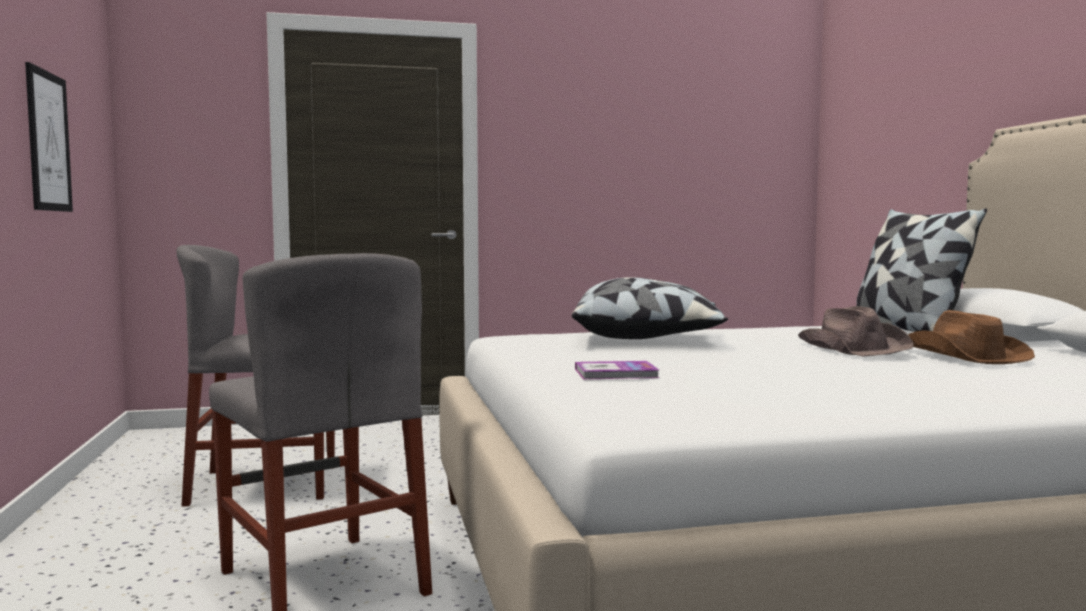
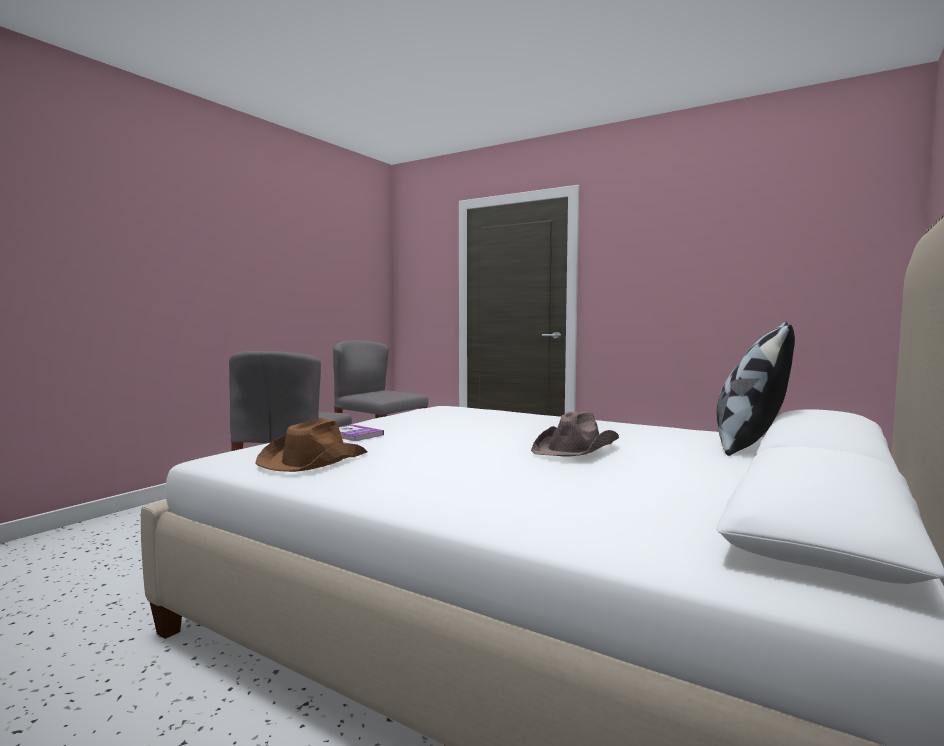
camera: 45 degrees right, 0 degrees up
(48, 141) = (319, 288): picture -> none
(648, 337) = (491, 418): pillow -> none
(964, 356) = (630, 471): brown hat -> brown hat (313, 460)

